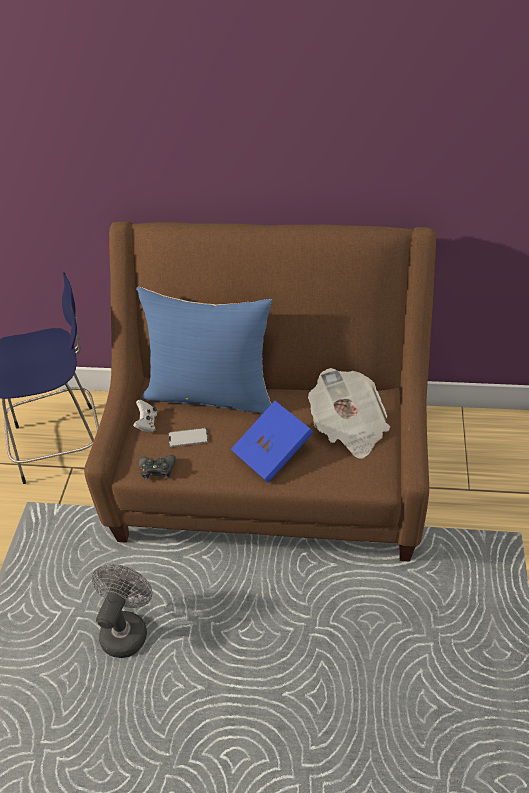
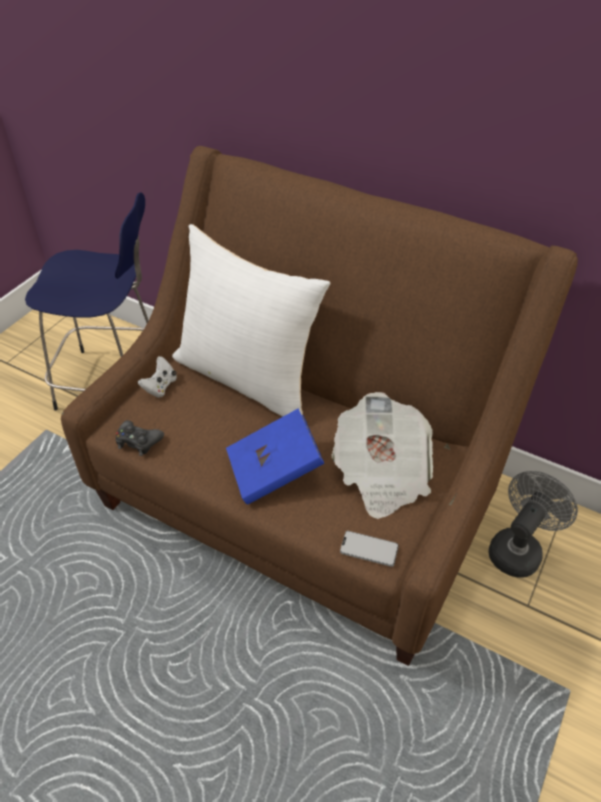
camera: 20 degrees right, 0 degrees up
(127, 628) = (59, 605): grey fan -> grey fan (518, 548)
(188, 438) = (192, 418): phone -> phone (369, 549)
(212, 394) = (248, 378): blue pillow -> white pillow

